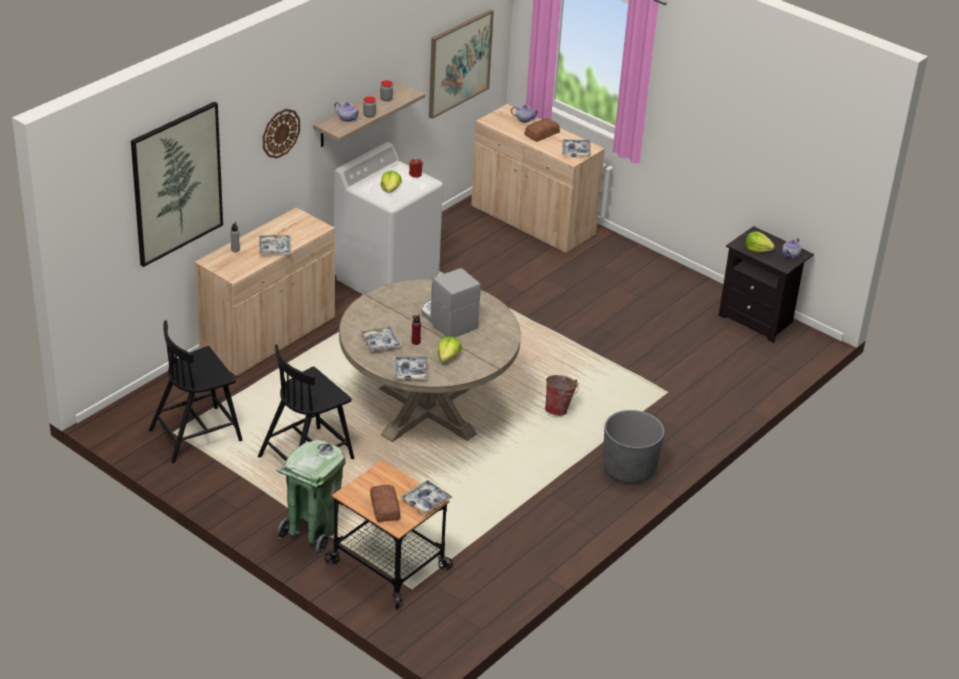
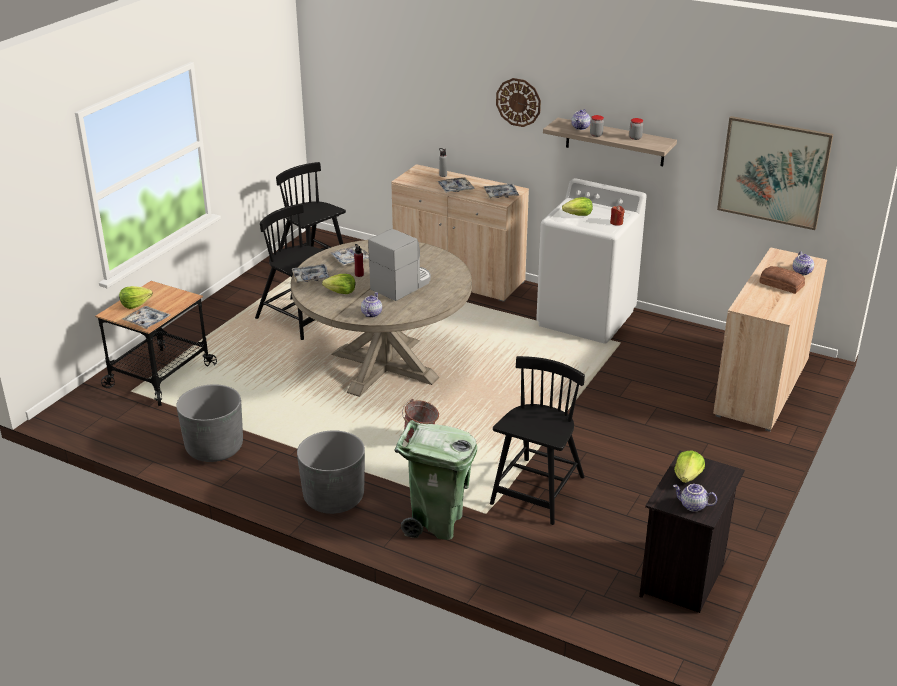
camera: 80 degrees right, 5 degrees down
(177, 183) = (406, 80): picture -> none
(312, 532) = (199, 335): green trash can -> green trash can (437, 523)
(384, 508) = (135, 304): bread -> lettuce
(497, 345) = (371, 313): none -> teapot
(534, 535) = (214, 448): none -> grey planter
(575, 151) = (763, 307): tray -> tray (501, 195)
(645, 361) = (537, 492): none -> black chair

